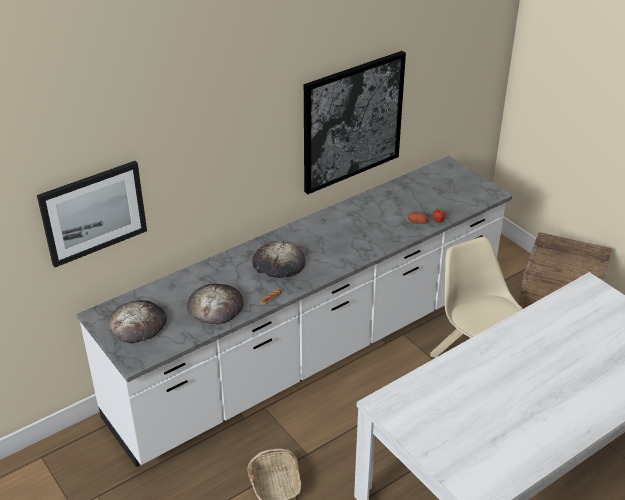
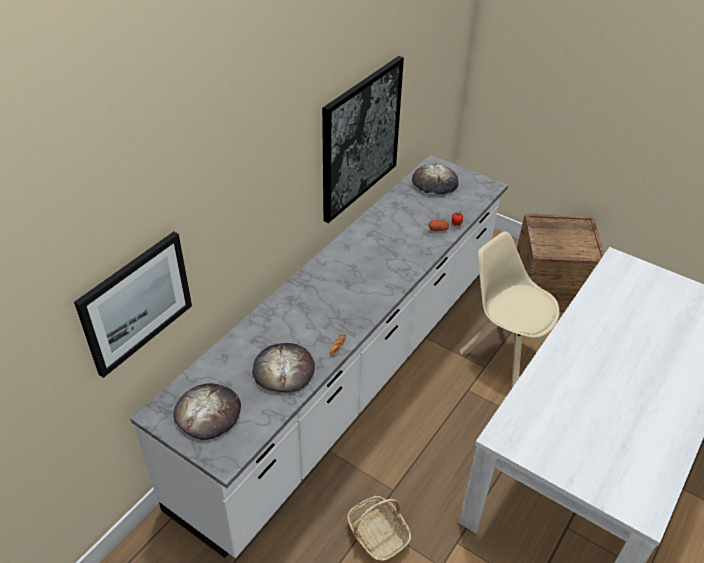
camera: 20 degrees left, 5 degrees up
(278, 263) = (325, 304): bread -> bread (434, 183)

